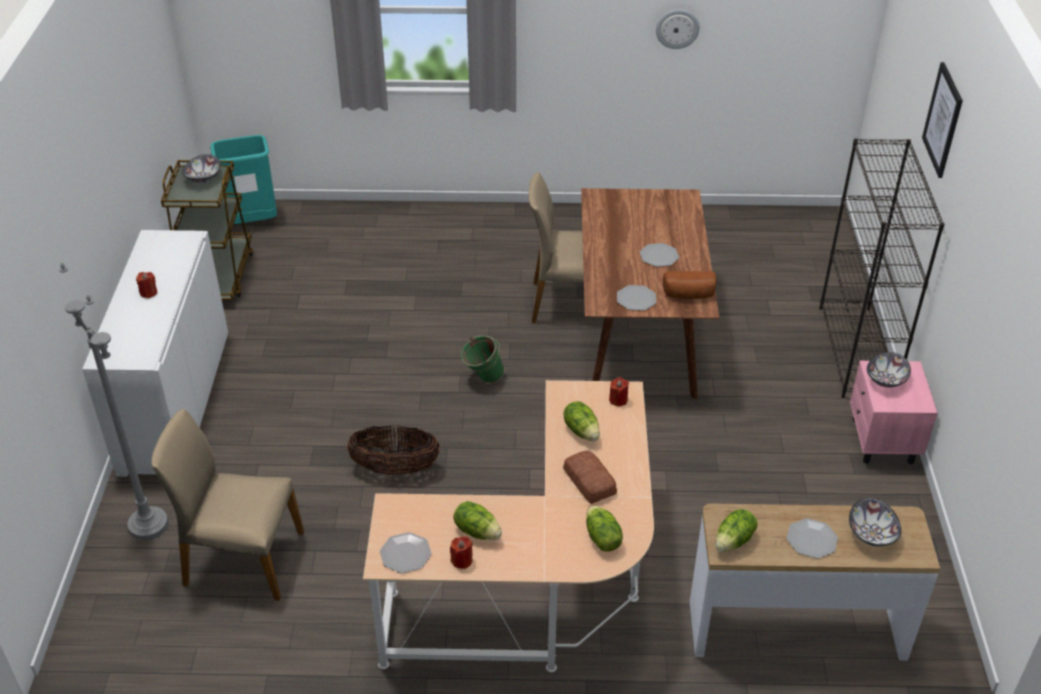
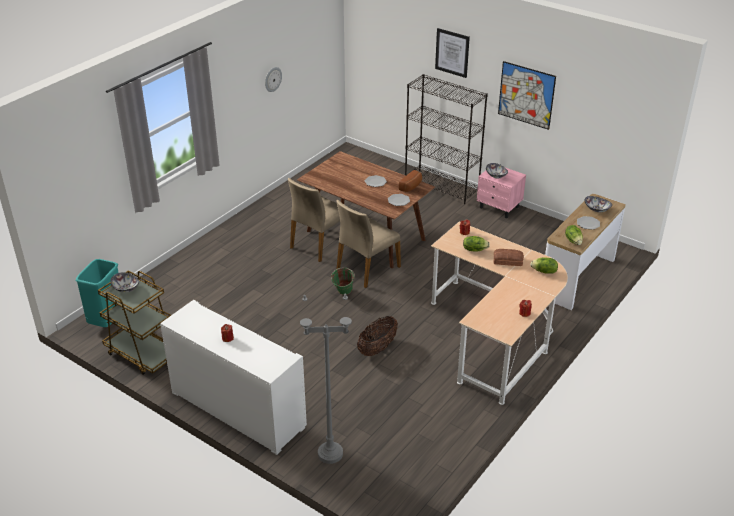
camera: 55 degrees left, 5 degrees down
(242, 559) = (389, 426): beige chair -> beige chair (367, 268)
(405, 554) = (506, 327): plate -> none
(477, 531) = (510, 302): lettuce -> none
(977, 261) = (526, 95): none -> picture

